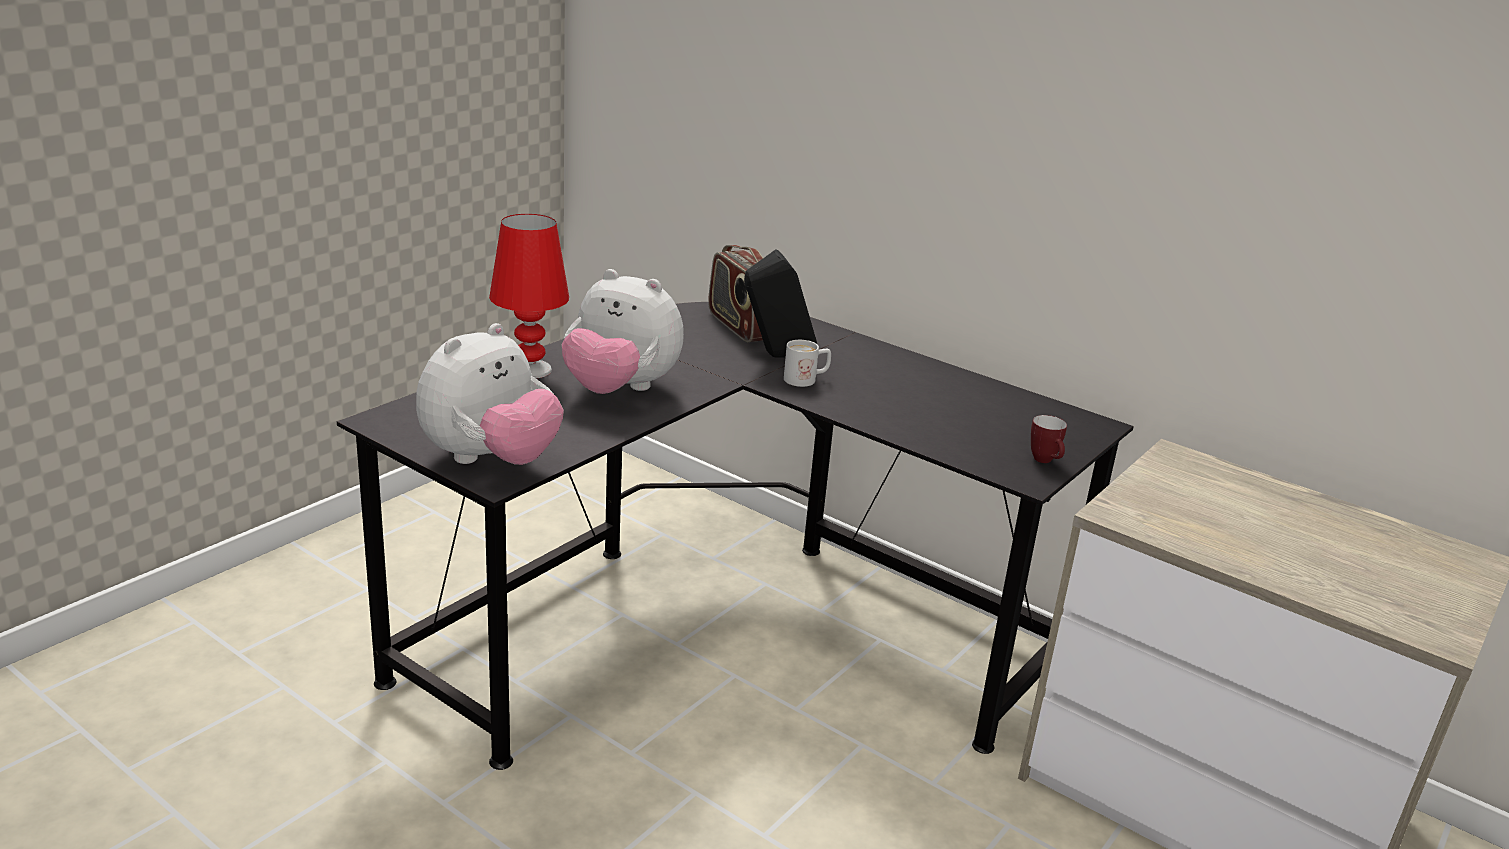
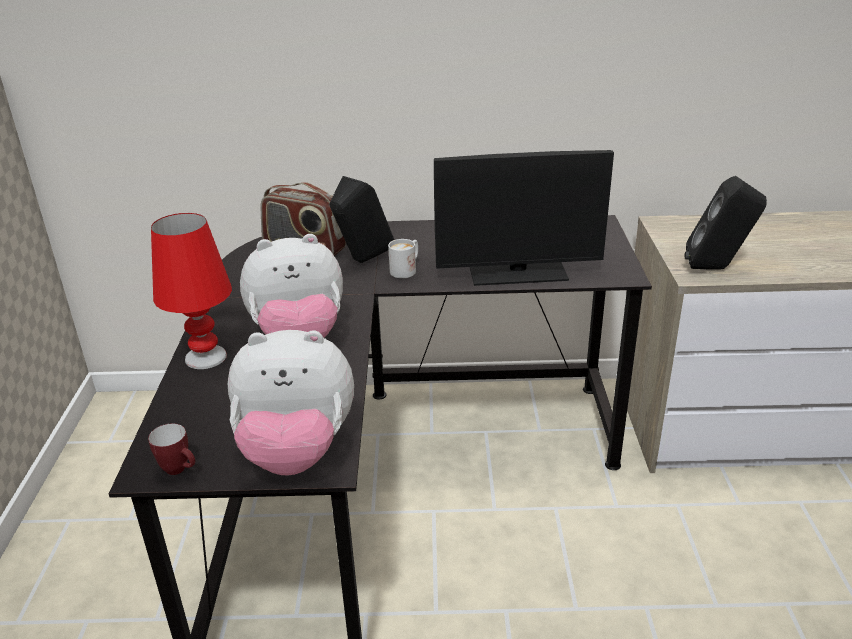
camera: 35 degrees left, 5 degrees up
(490, 460) = (296, 452): plush toy -> plush toy turned 90 degrees clockwise
(913, 428) = (518, 273): none -> monitor
(1046, 461) = (614, 259): mug -> mug (180, 470)
(1157, 521) = (717, 268): none -> black speaker

